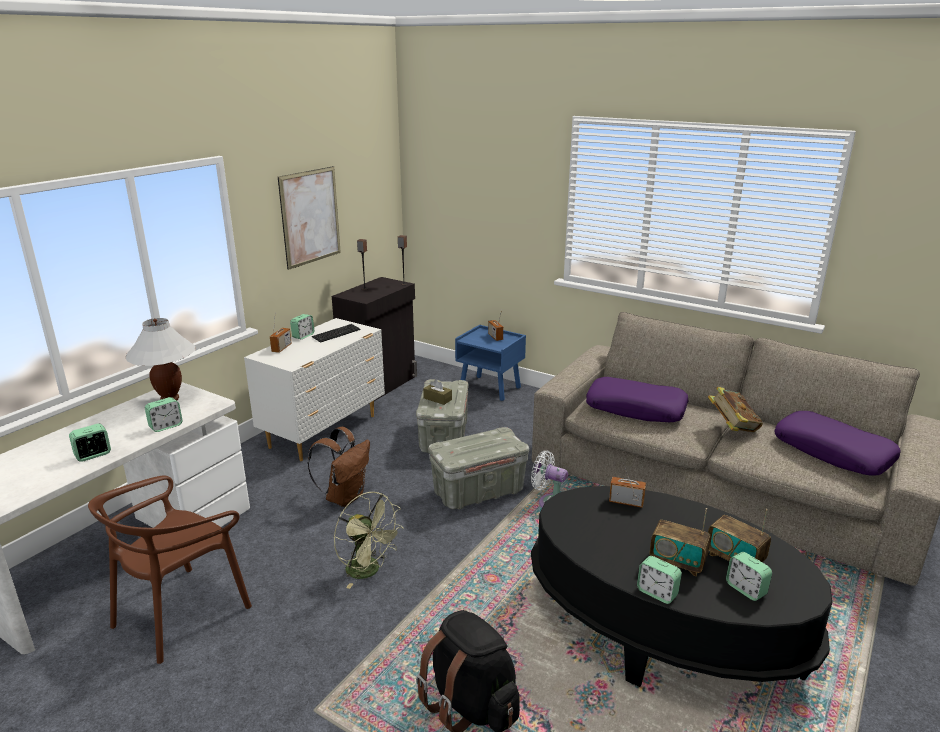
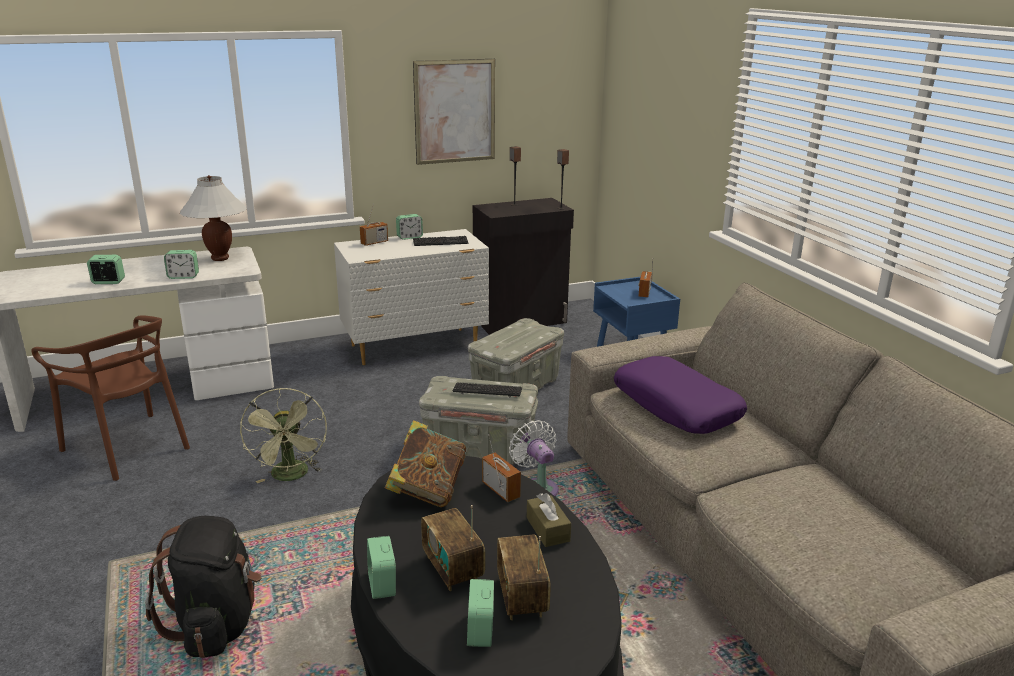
camera: 35 degrees right, 0 degrees up
(181, 613) = (128, 447): brown chair -> brown chair turned 120 degrees counterclockwise
(345, 497) = (356, 407): brown backpack -> none
(437, 399) = (506, 338): brown tissue box -> brown tissue box (548, 529)
(483, 442) = (487, 391): none -> keyboard
(732, 427) = (771, 467): book -> book (427, 490)
(833, 452) = (879, 549): purple pillow -> none

